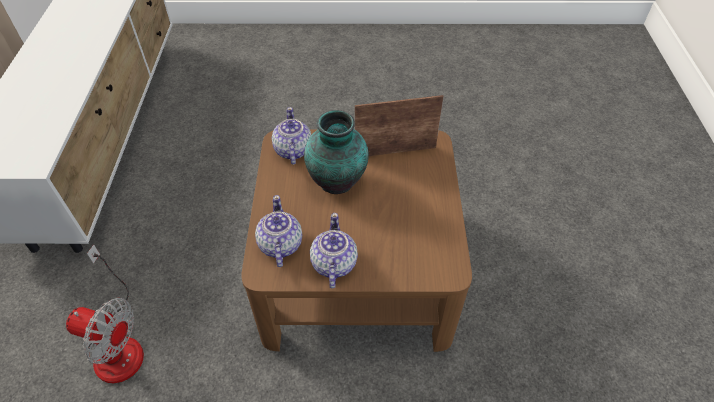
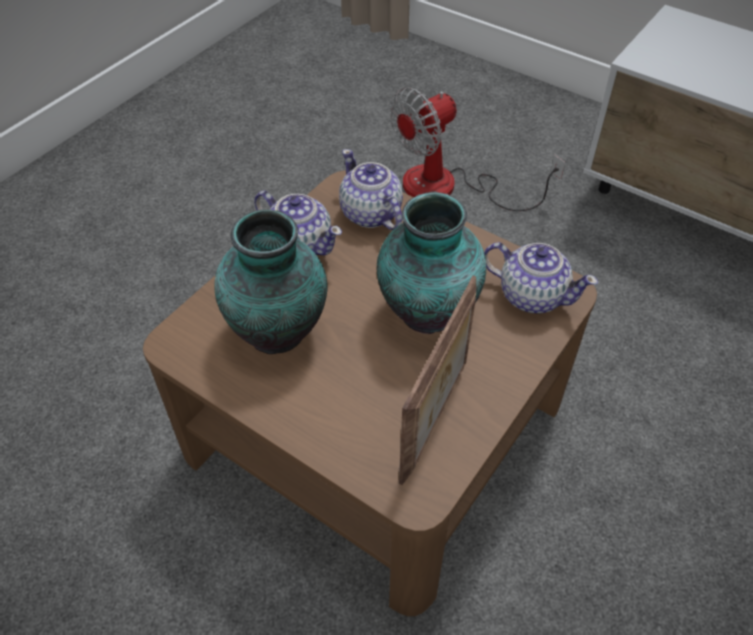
camera: 125 degrees right, 0 degrees up
(280, 245) = (370, 214): teapot -> teapot turned 150 degrees counterclockwise
(401, 233) = (280, 330): none -> vase

